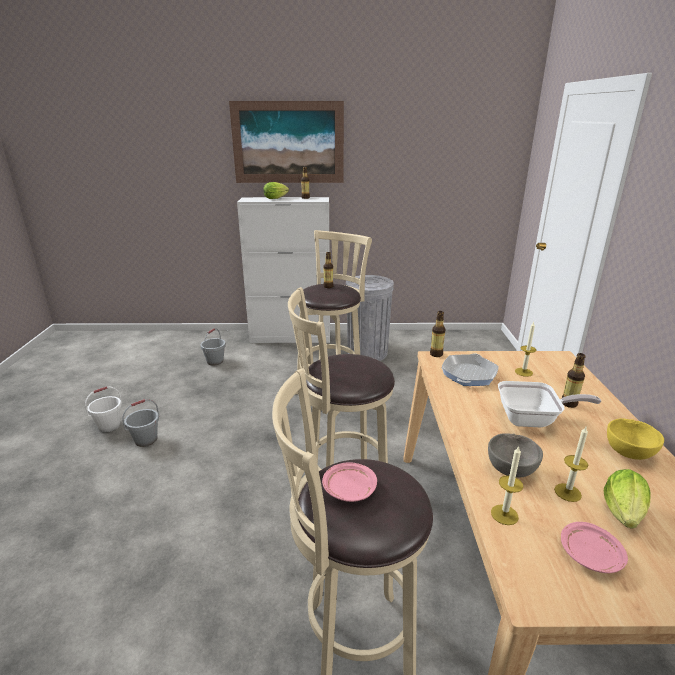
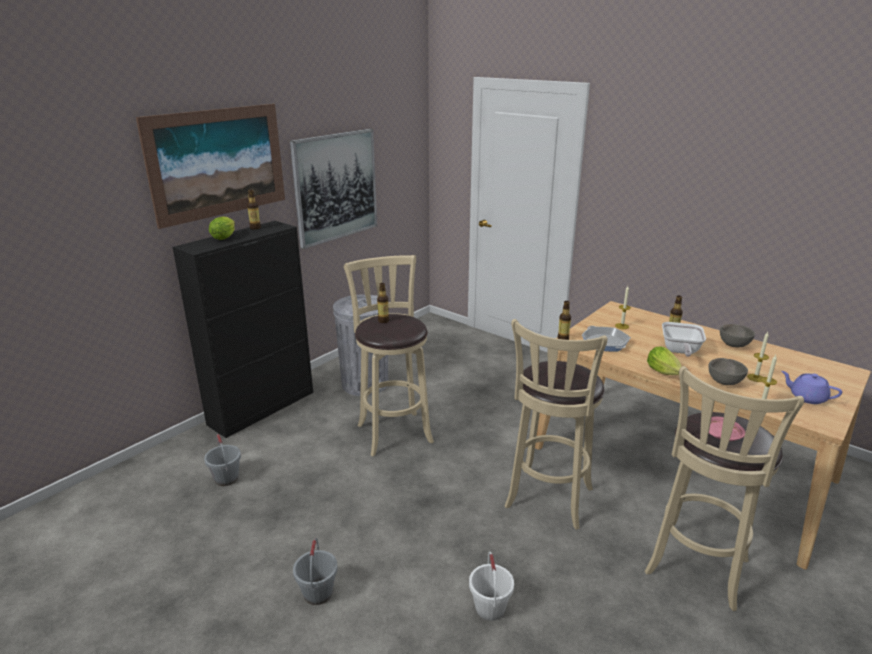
camera: 50 degrees left, 0 degrees up
(109, 425) = (244, 617): white bucket -> white bucket (489, 608)
(291, 337) = (262, 408): white cabinet -> black cabinet
(399, 182) = (335, 186): none -> picture
(532, 420) = (680, 351): frying pan -> frying pan turned 150 degrees clockwise
(590, 555) = (806, 397): pink plate -> purple teapot
(623, 516) = (783, 374): lettuce -> lettuce (664, 373)
(629, 453) = (734, 345): yellow bowl -> grey bowl

